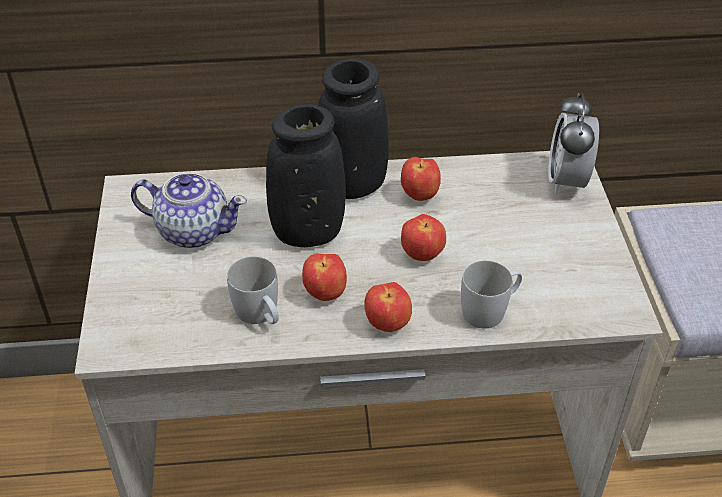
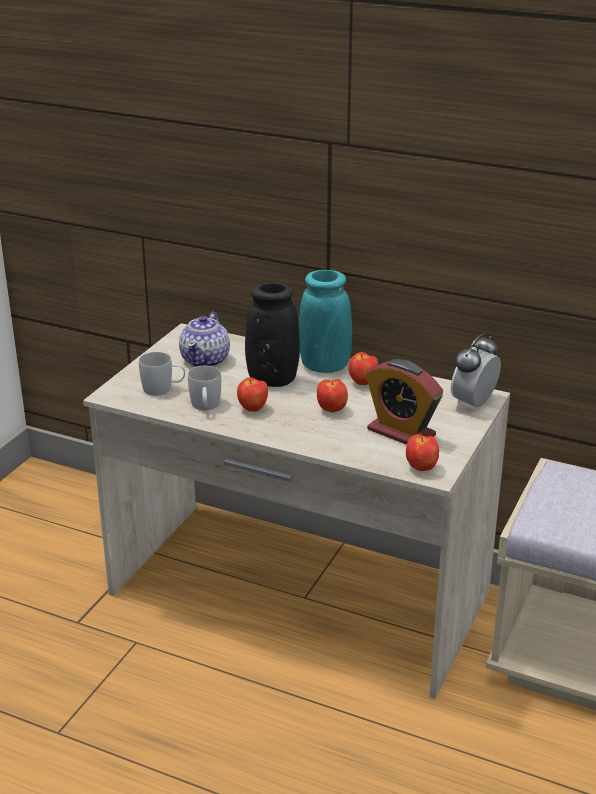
camera: 30 degrees right, 15 degrees down
(193, 230) = (206, 360): teapot -> teapot turned 60 degrees clockwise
(352, 185) = (324, 367): black vase -> turquoise vase
(388, 324) = (275, 433): apple -> apple (422, 468)
(490, 310) = (346, 446): white mug -> white mug (163, 389)
(531, 259) = (401, 432): none -> alarm clock

